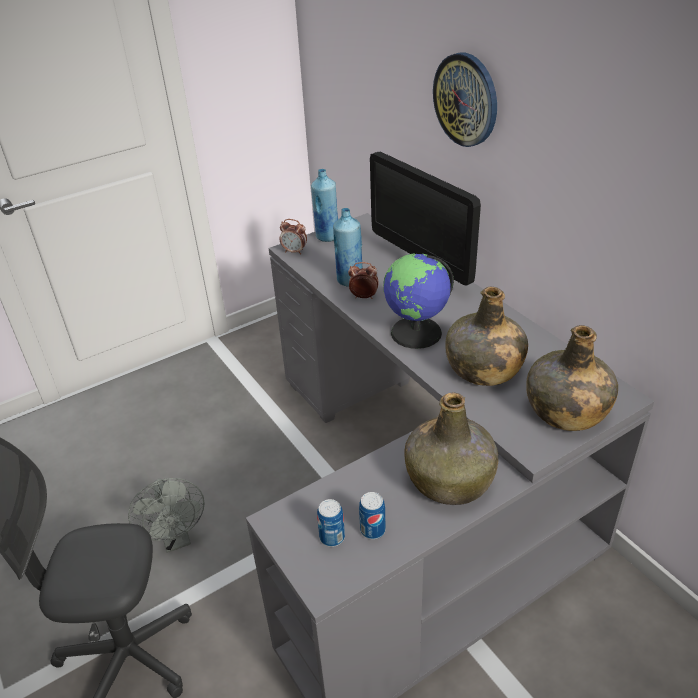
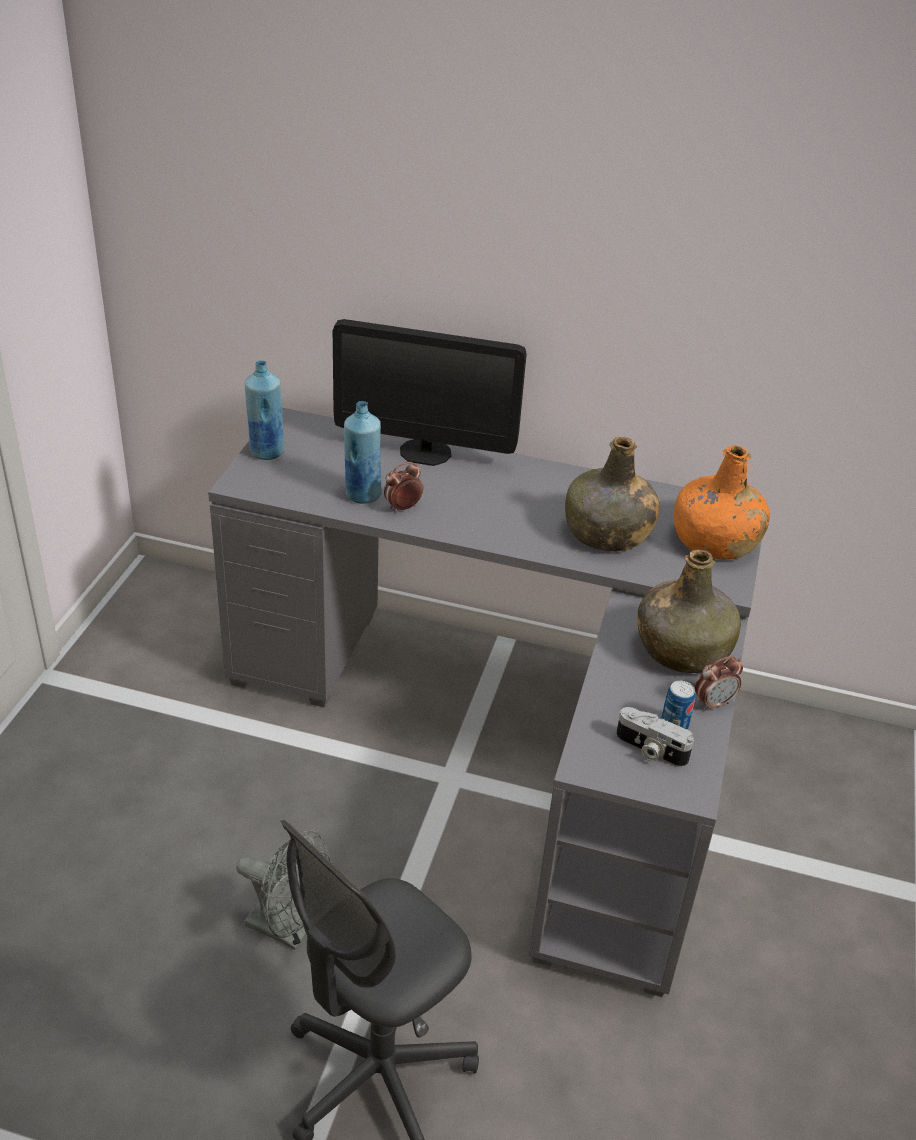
camera: 45 degrees left, 0 degrees up
(294, 251) = (250, 484): alarm clock -> alarm clock (713, 703)
(332, 537) = (650, 750): can -> camera
(416, 333) = (506, 525): globe -> none
(466, 100) = (466, 235): wall clock -> none
(565, 410) = (714, 541): green bottle -> orange bottle

